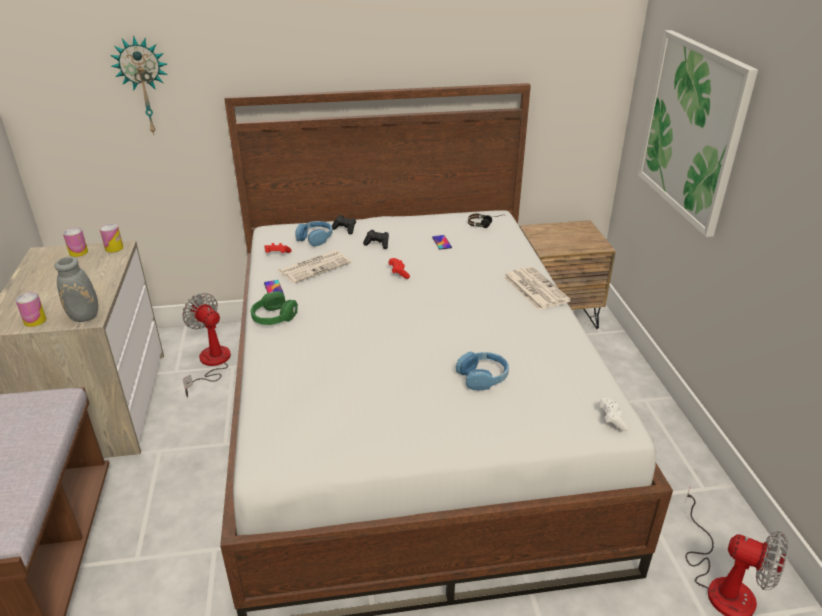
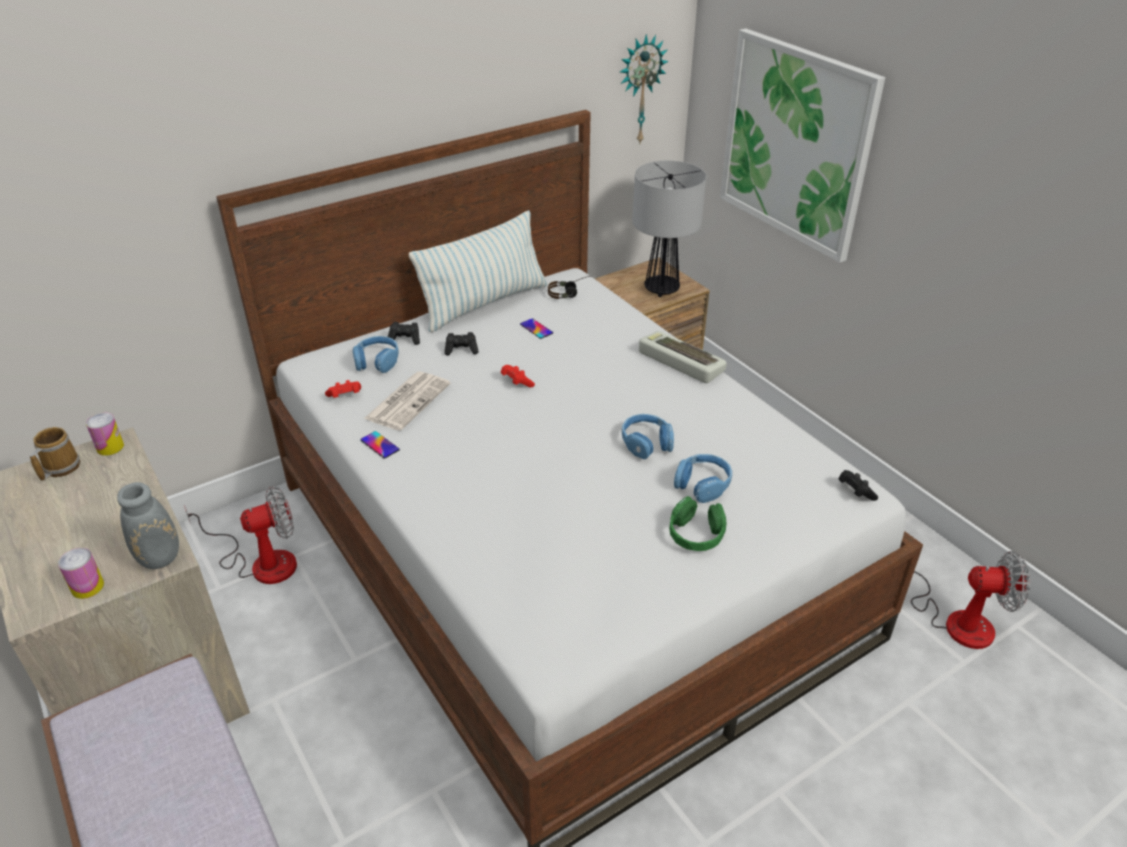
camera: 25 degrees left, 5 degrees up
(78, 252) = (59, 468): can -> mug
(144, 86) = (94, 203): wall clock -> wall clock (639, 90)
(211, 364) = (261, 562): fan -> fan turned 135 degrees clockwise
(274, 317) = (411, 483): green headphones -> green headphones (696, 534)
(417, 219) = (484, 304): none -> pillow
(462, 336) = (646, 443): none -> blue headphones
(534, 288) = (679, 362): newspaper -> keyboard
(574, 242) = (661, 289): none -> table lamp
(611, 419) = (855, 492): white game controller -> black game controller

